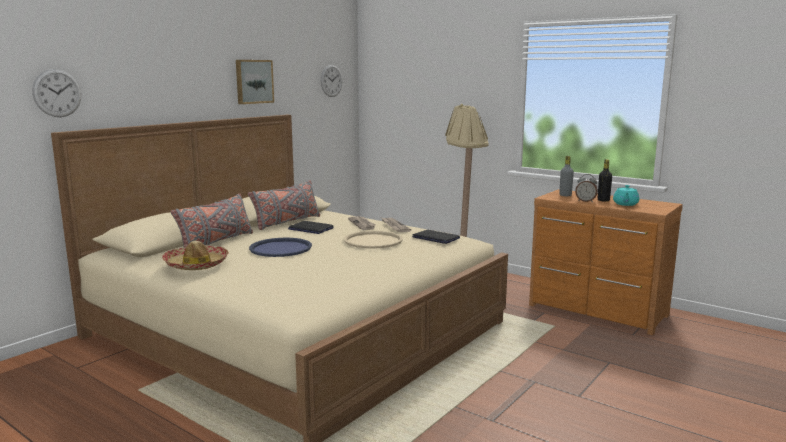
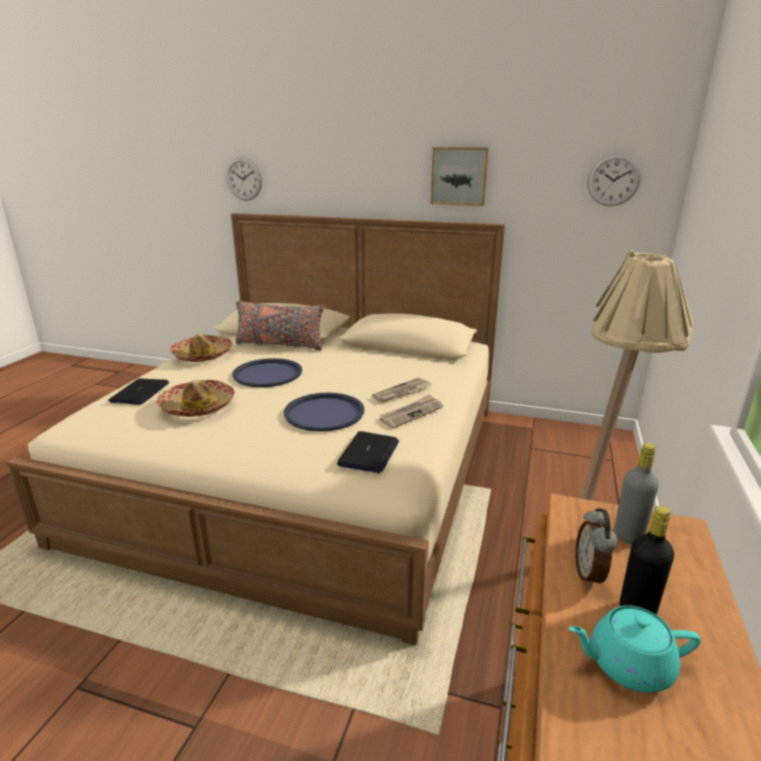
camera: 70 degrees right, 10 degrees up
(286, 222) = (377, 354): grey pillow -> none
(310, 228) = (357, 370): laptop -> laptop (140, 392)
(321, 268) = (198, 407): none -> hat
(373, 241) = (324, 413): beige tray -> blue tray

